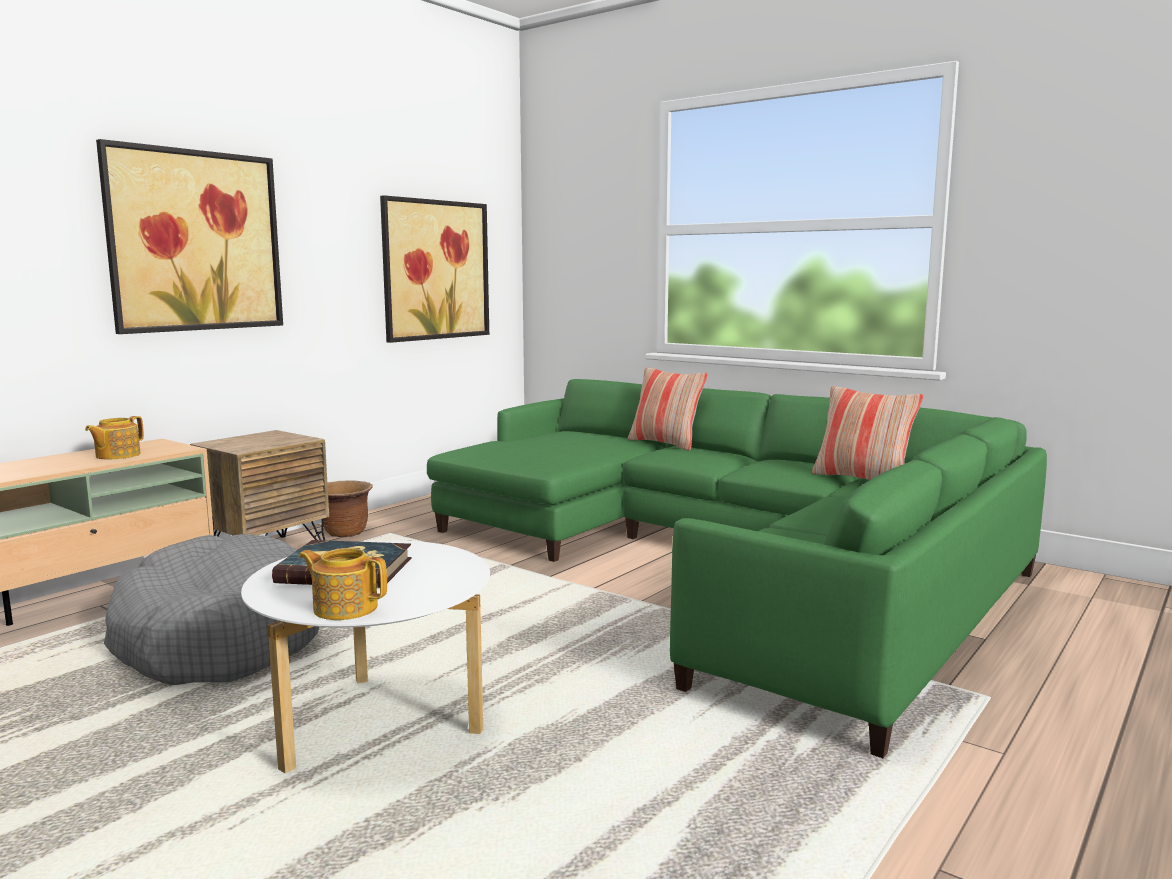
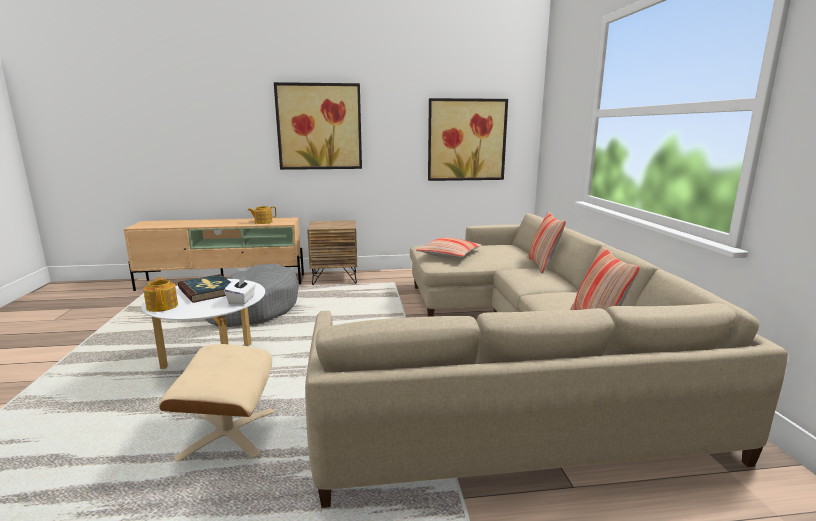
camera: 45 degrees right, 5 degrees up
(345, 532) = (379, 277): brown planter -> none
(454, 562) = (242, 300): none -> white tissue box
(532, 454) = (449, 255): none -> pillow
(623, 771) = (227, 433): none -> beige ottoman
(726, 563) = (515, 354): green sofa -> beige sofa

